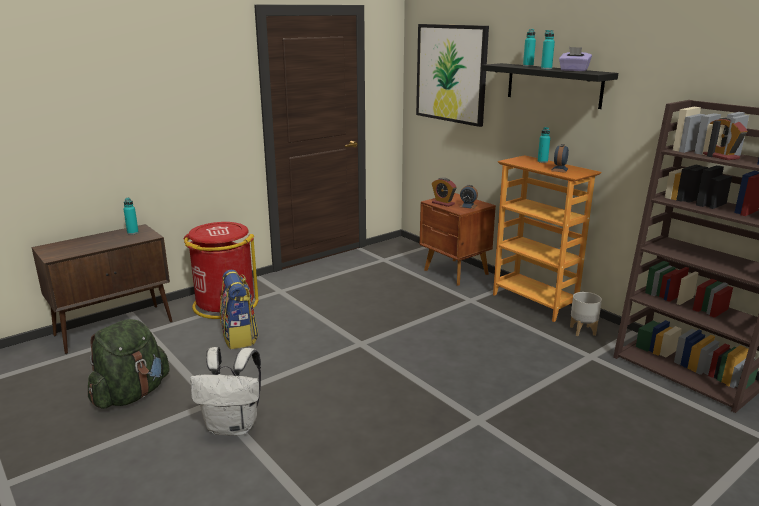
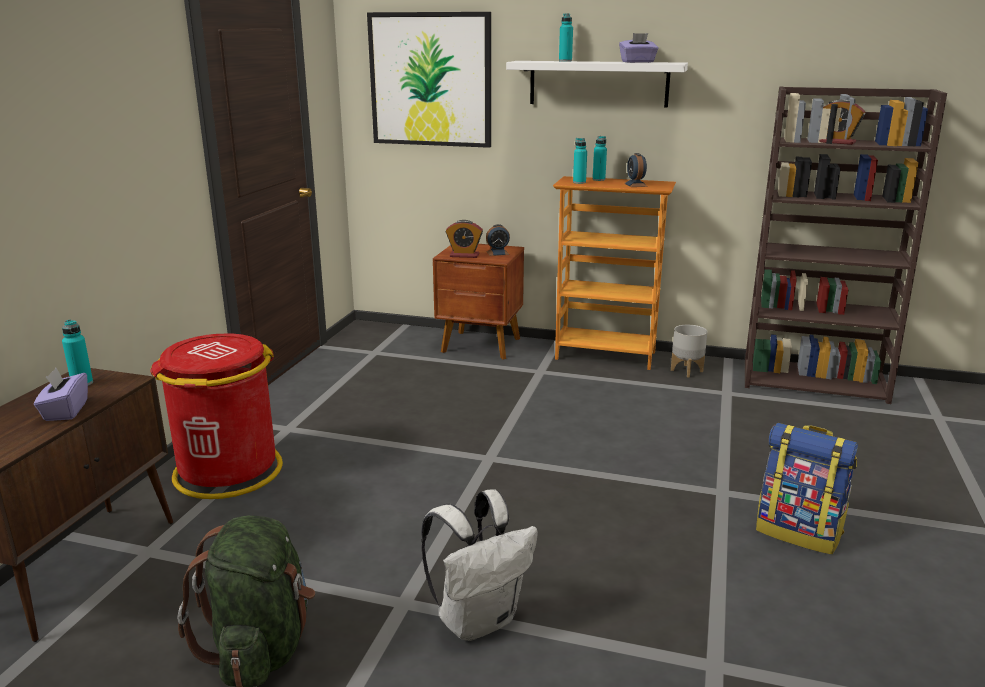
camera: 35 degrees left, 0 degrees up
(107, 244) = (65, 411): none -> purple tissue box
(240, 337) = (317, 506): backpack -> backpack (799, 532)
(546, 68) = (602, 62): turquoise bottle -> turquoise bottle (579, 182)
(553, 85) = (598, 83): black shelf -> white shelf

